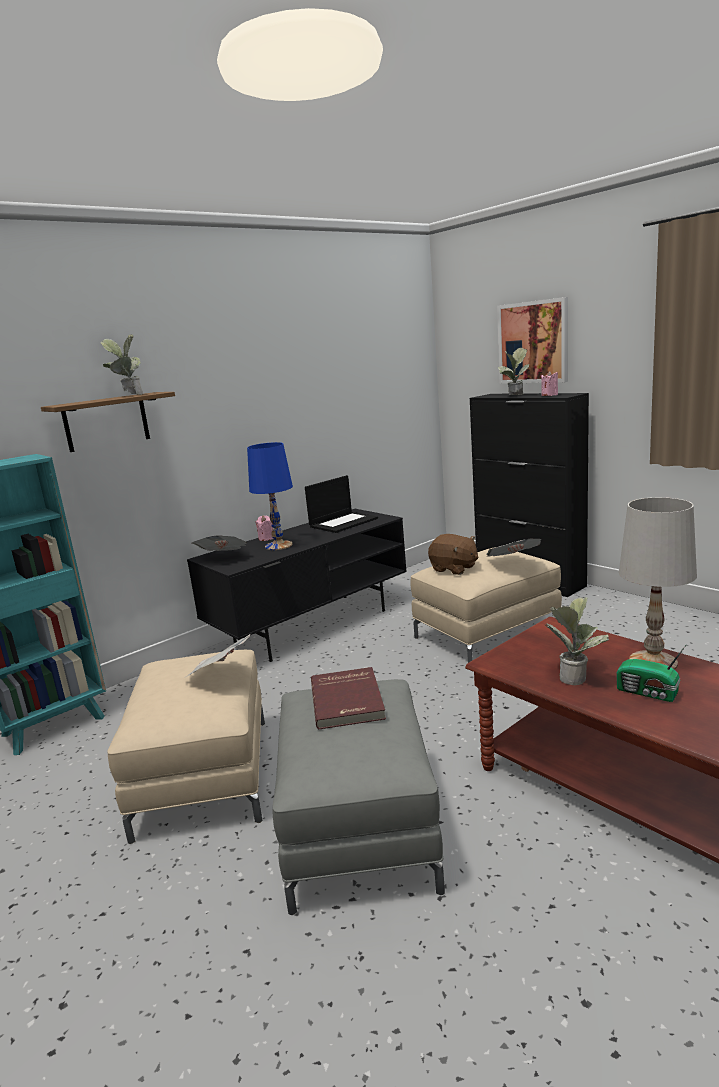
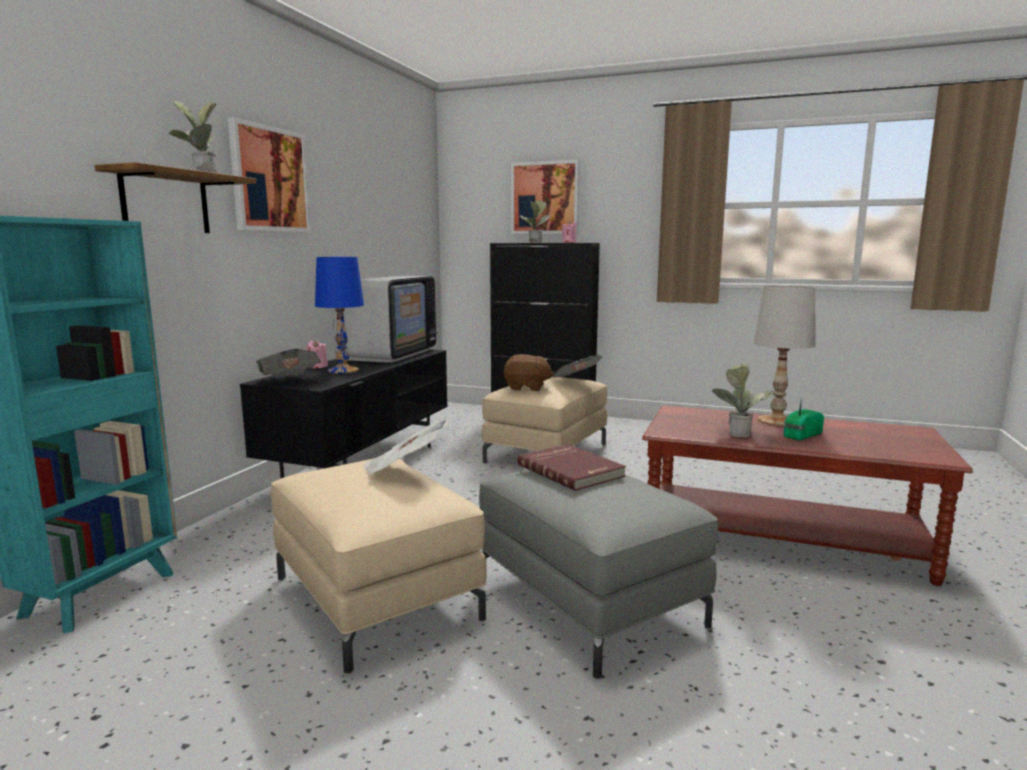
camera: 30 degrees left, 5 degrees down
(211, 379) = (269, 180): none -> picture
(343, 522) = (388, 354): laptop -> television
(648, 693) = (800, 435): radio -> radio turned 135 degrees clockwise

